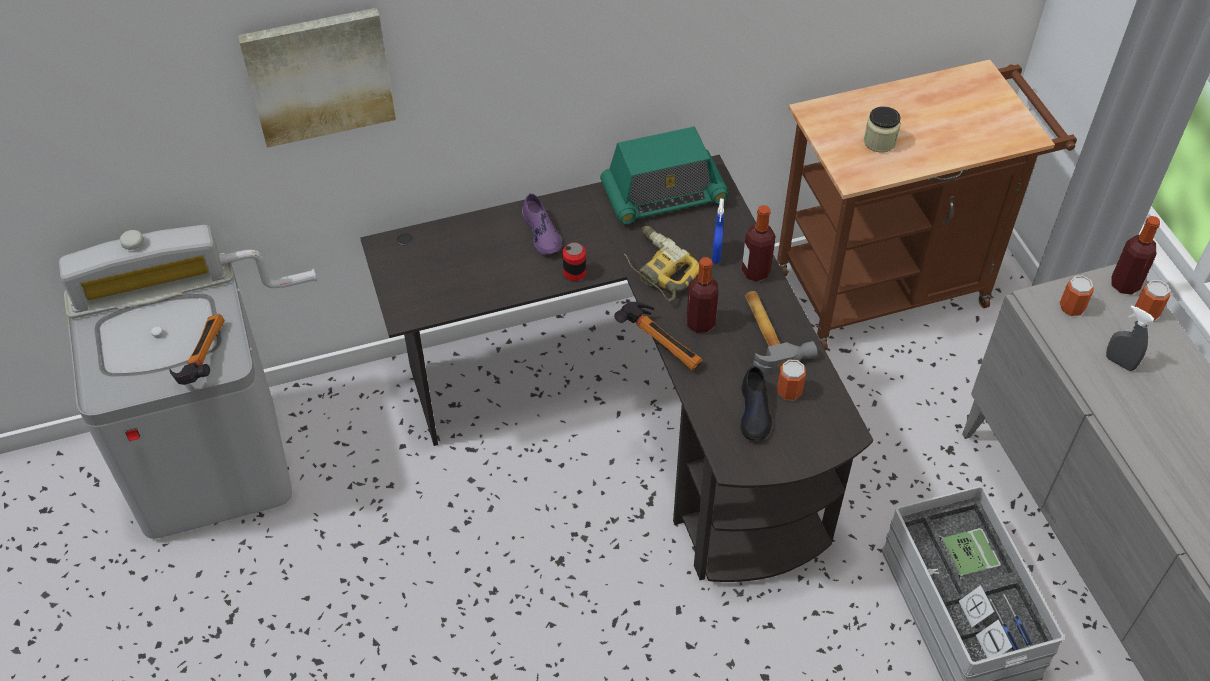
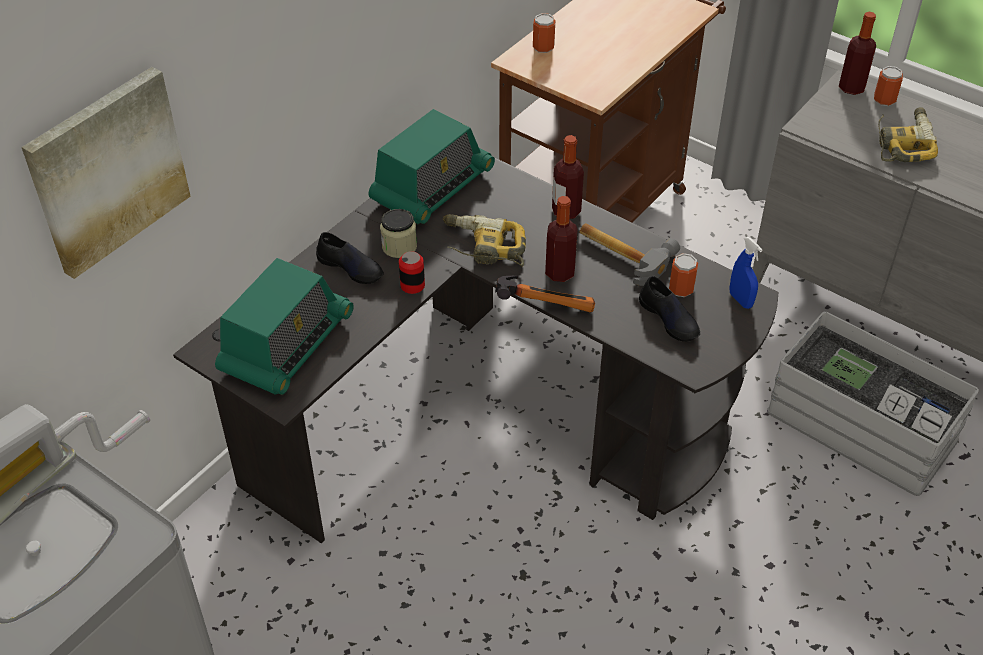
camera: 35 degrees left, 5 degrees down
(200, 359) = (108, 548): hammer -> none
(442, 272) = (286, 345): none -> radio
(542, 233) = (351, 267): purple shoe -> black shoe
(716, 254) = (521, 213): blue spray bottle -> blue spray bottle (740, 300)
(879, 142) = (590, 60): jar -> jar (399, 247)
(1071, 308) = (833, 120): can -> can (543, 47)
(1119, 362) = (902, 142): grey spray bottle -> power drill

